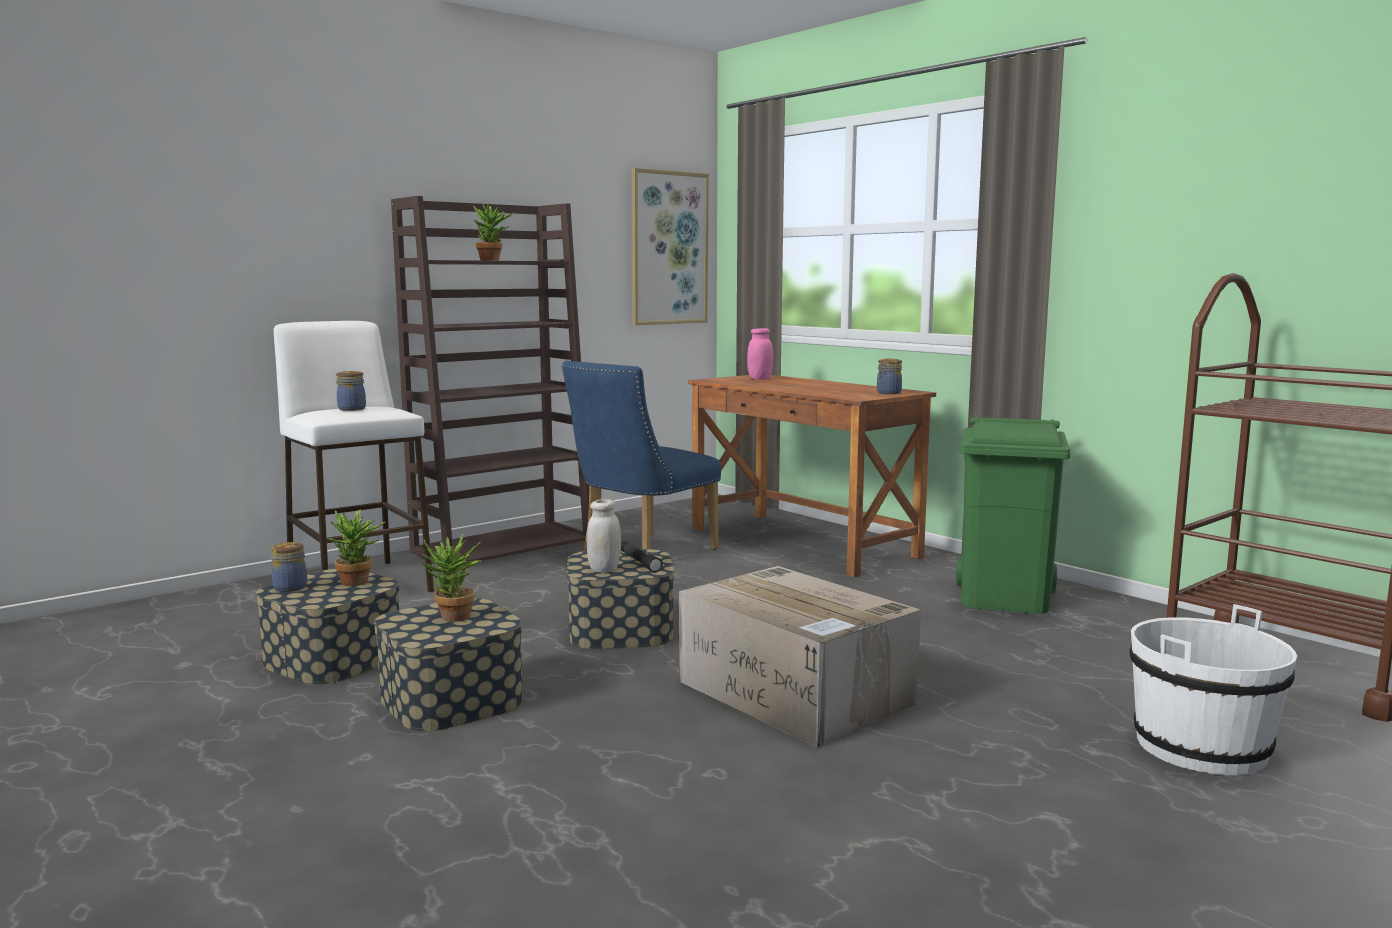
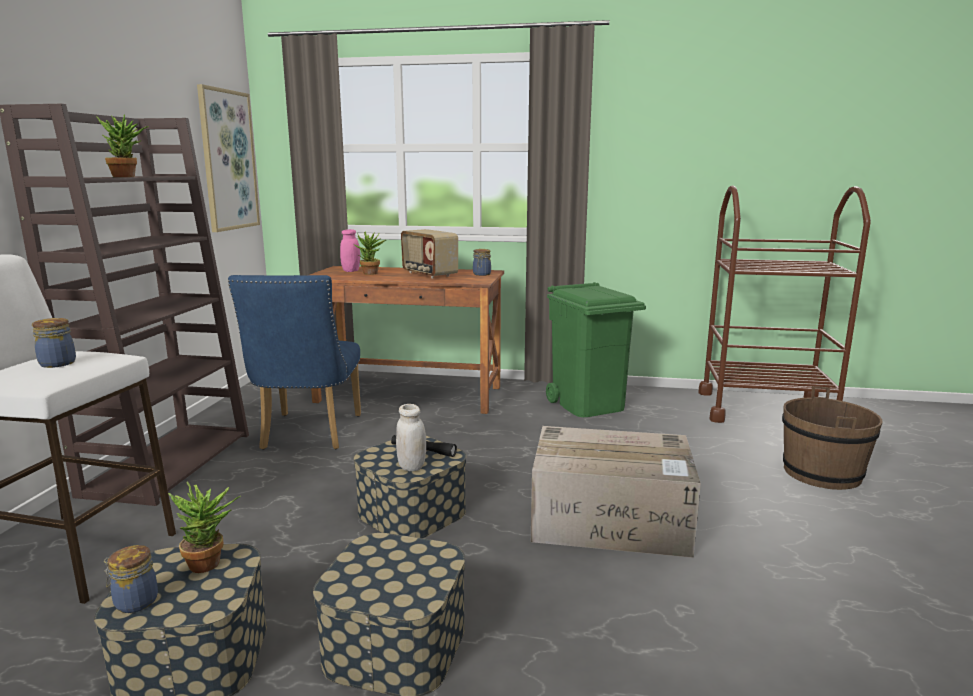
camera: 40 degrees left, 5 degrees up
(452, 619) = (393, 567): potted plant -> potted plant (371, 274)
(828, 388) = (428, 274): none -> radio
(1201, 747) = (822, 473): white bucket -> brown bucket

